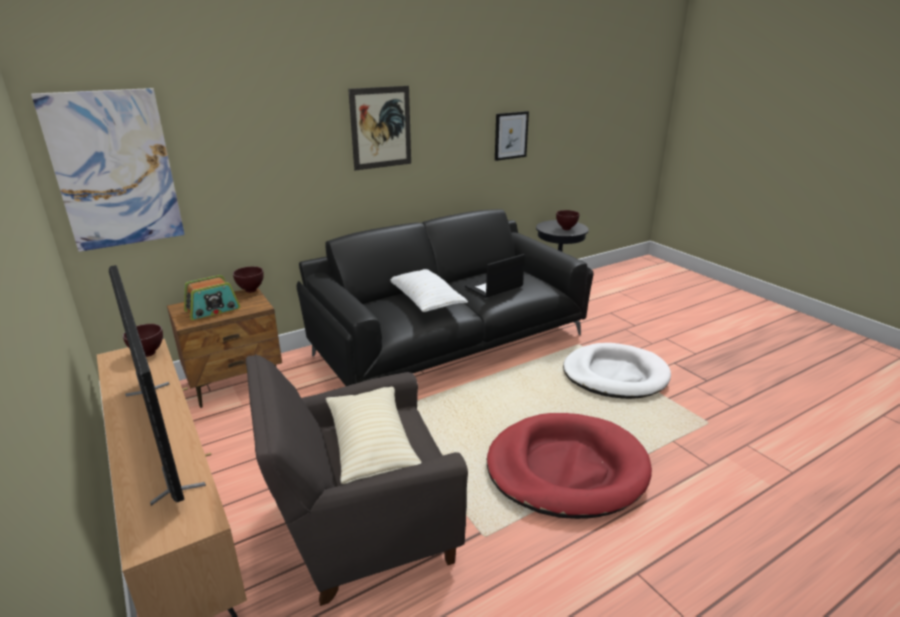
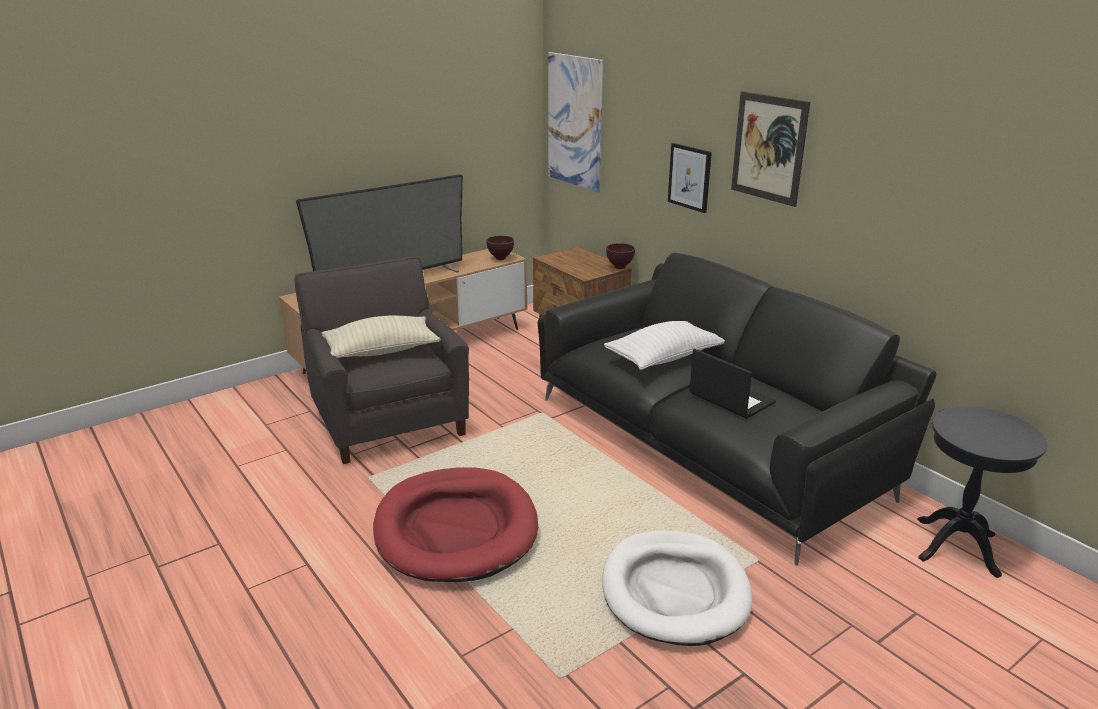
camera: 85 degrees right, 0 degrees up
(213, 310) = (574, 261): radio -> none
(511, 135) = (968, 226): picture -> picture (689, 177)
(566, 229) = (979, 434): brown bowl -> none

